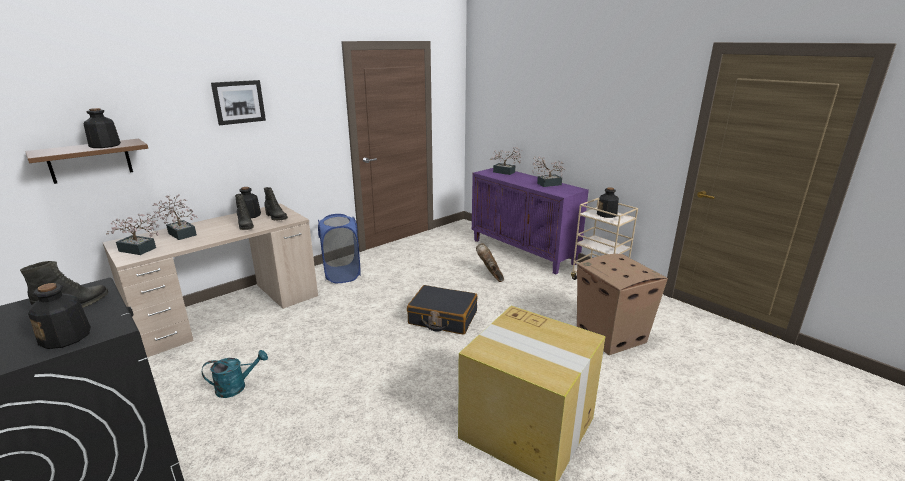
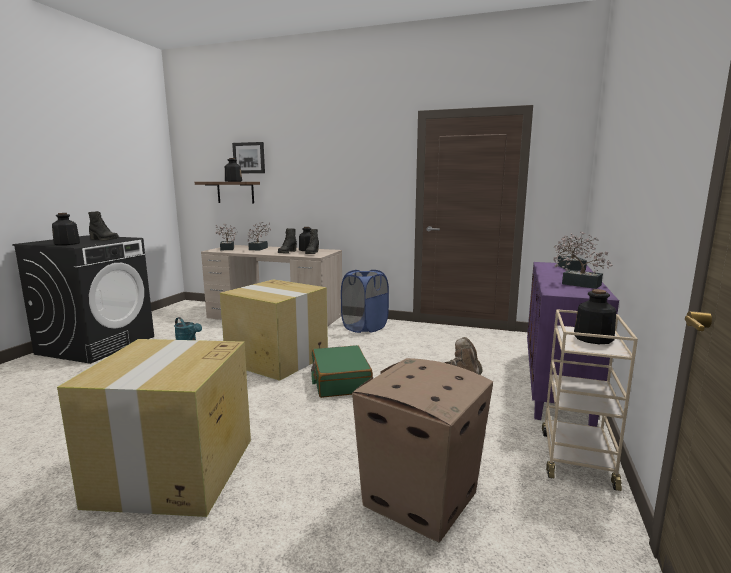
camera: 60 degrees right, 10 degrees down
(238, 102) = (322, 162): picture -> picture (249, 158)
(361, 336) = (278, 359): none -> cardboard box
(442, 318) = (340, 381): black suitcase -> green suitcase

